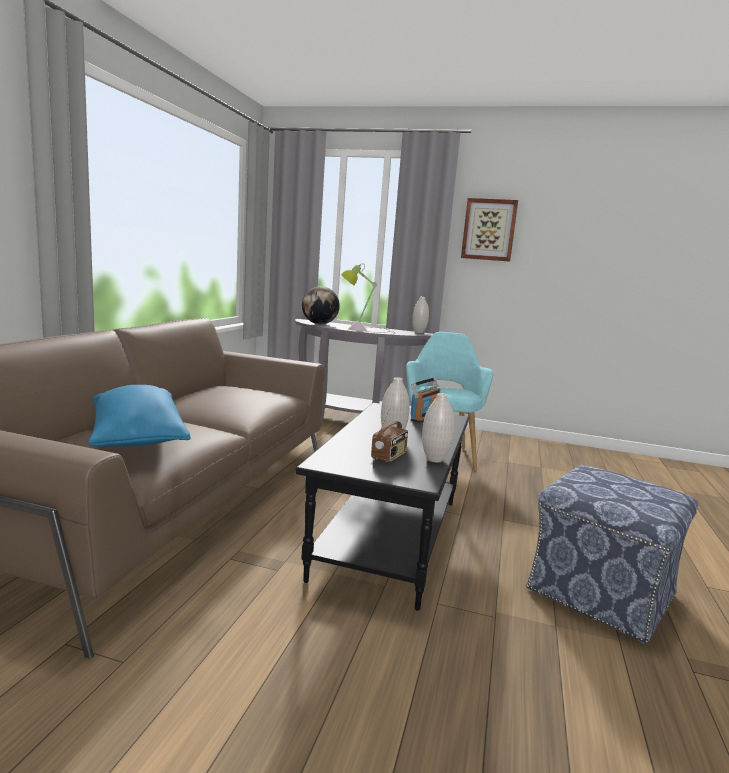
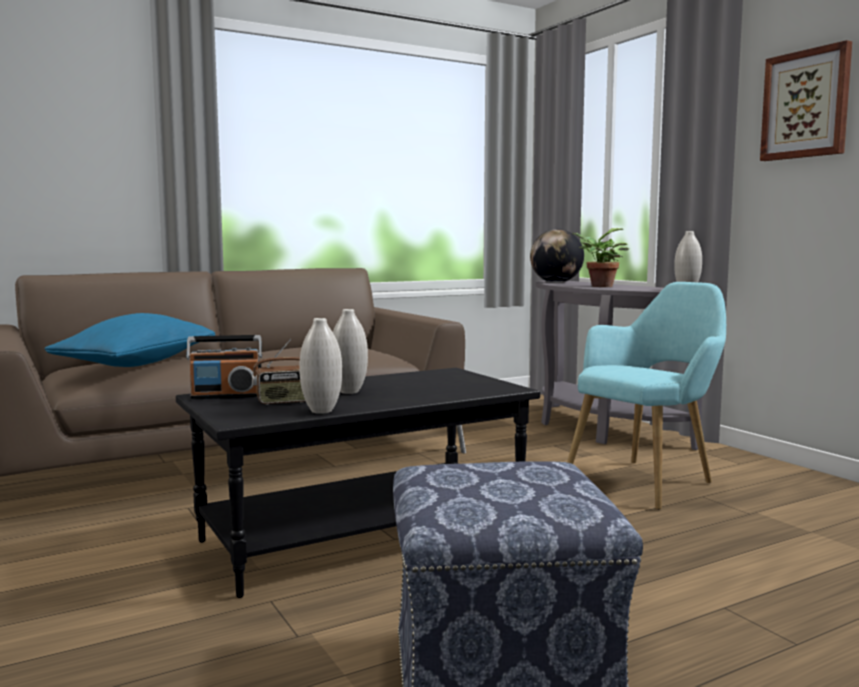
camera: 45 degrees right, 5 degrees down
(364, 329) = (599, 286): table lamp -> potted plant
(424, 417) = (465, 384): radio -> radio (226, 396)

